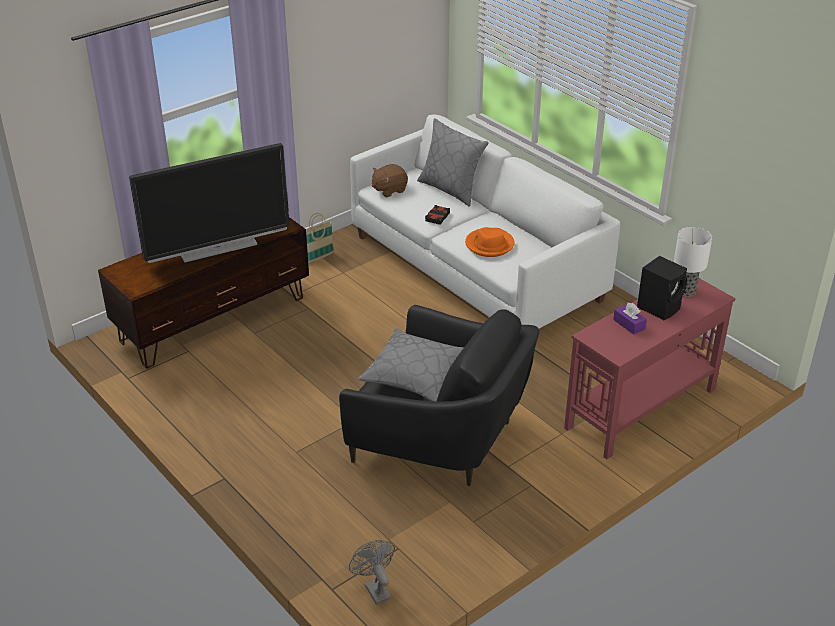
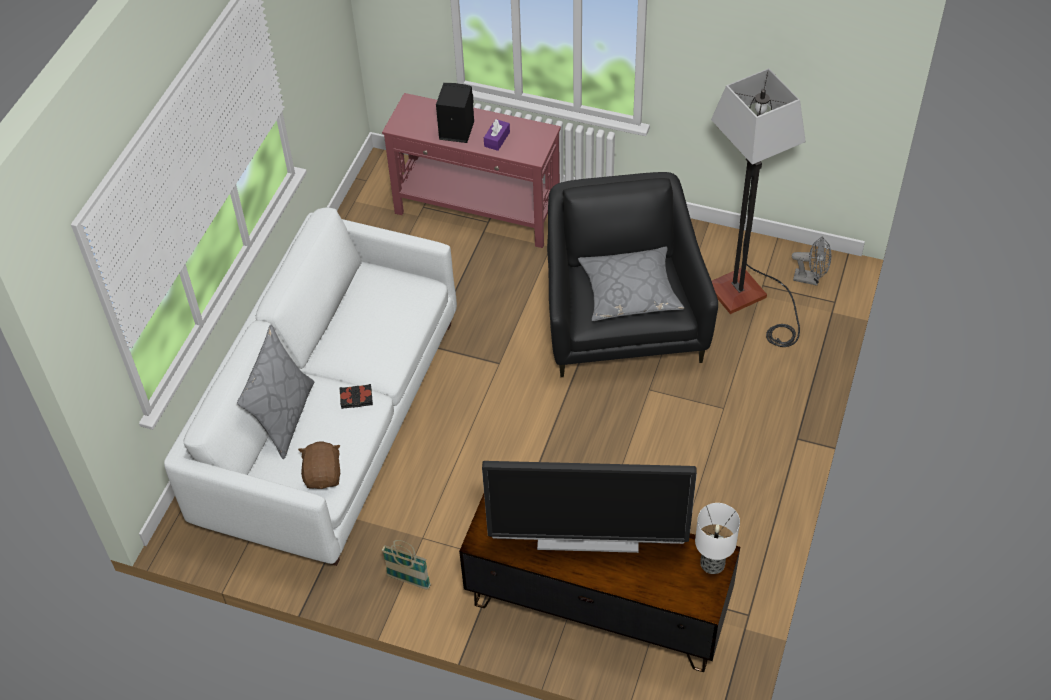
camera: 120 degrees left, 15 degrees up
(217, 247) = (588, 537): television -> television turned 150 degrees clockwise
(375, 588) = (810, 279): grey fan -> grey fan turned 105 degrees counterclockwise
(389, 190) = (323, 475): brown plush toy -> brown plush toy turned 120 degrees counterclockwise
(389, 529) = (749, 300): none -> floor lamp
(489, 244) = (384, 328): orange hat -> none
(686, 291) = (416, 123): table lamp -> table lamp (711, 563)

